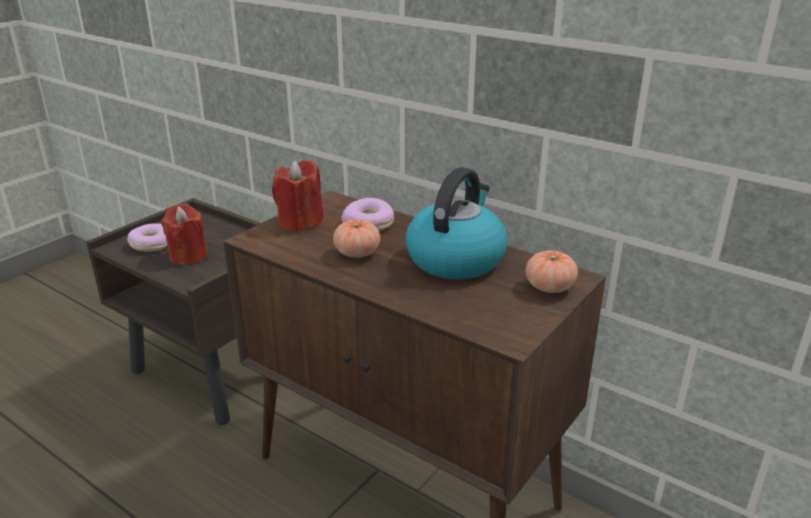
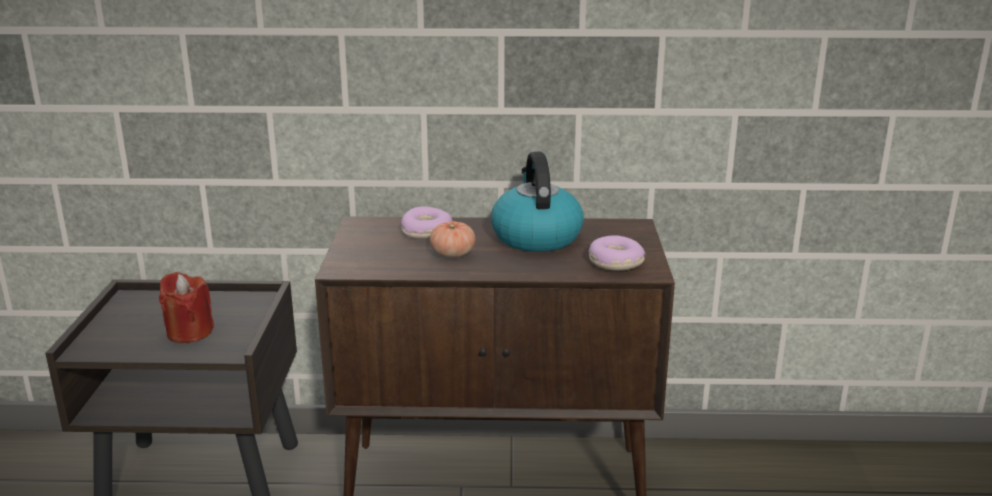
camera: 35 degrees left, 5 degrees down
(151, 244) = (126, 335): donut -> donut (615, 262)
(300, 222) = (362, 246): red candle -> none
(549, 287) = (627, 235): tomato -> none

